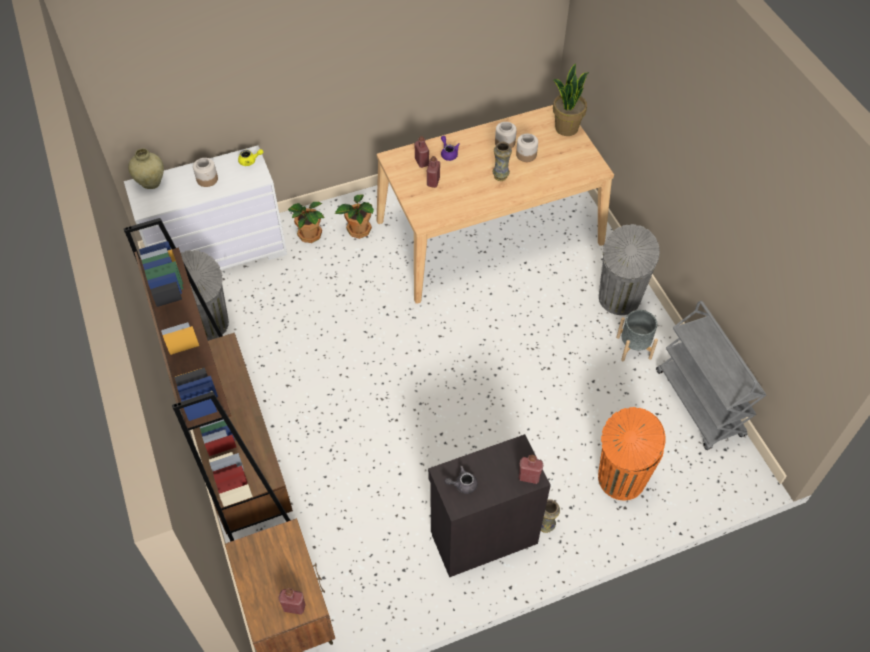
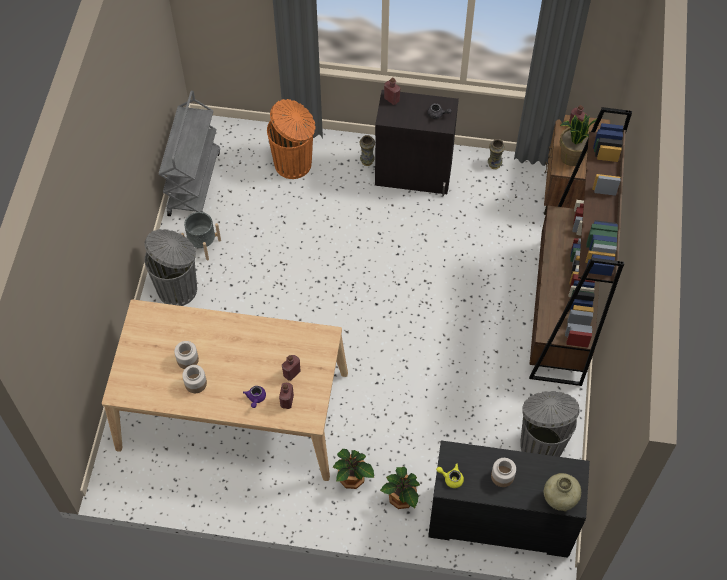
camera: 150 degrees left, 5 degrees up
(219, 253) = (499, 522): white dresser -> black dresser
(500, 176) = (228, 348): vase -> vase (494, 165)
(566, 128) = (127, 371): potted plant -> potted plant (572, 157)

